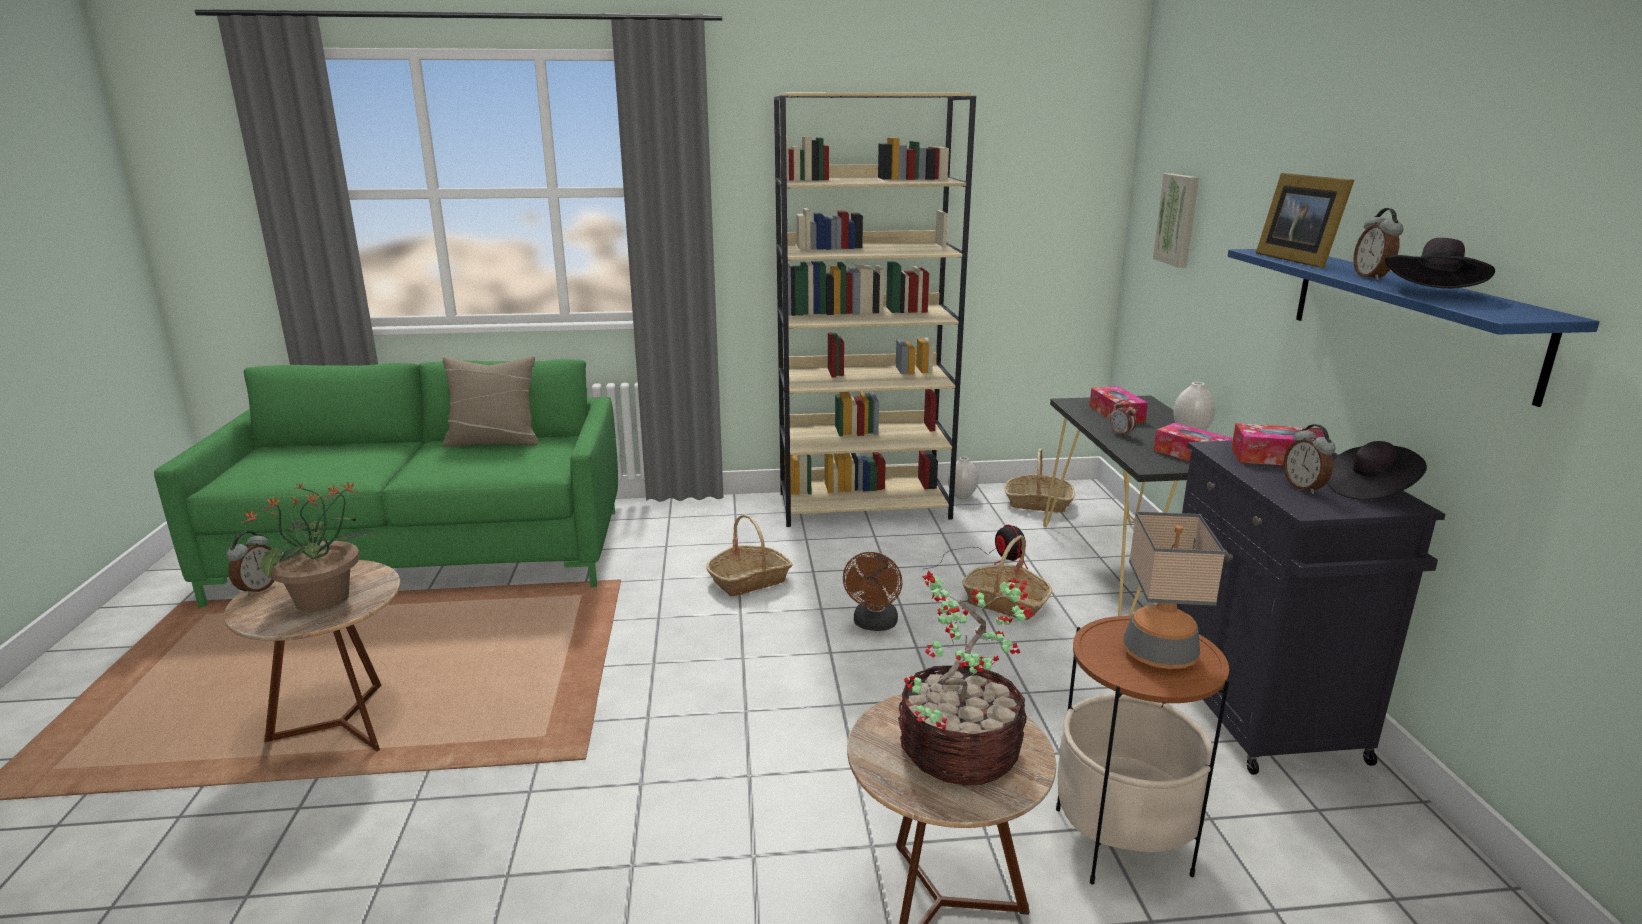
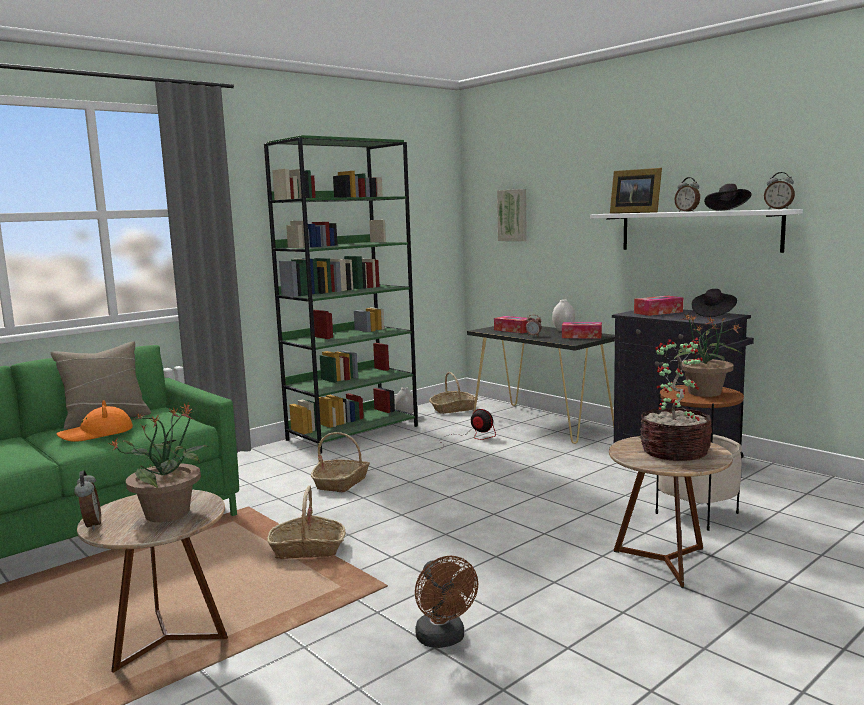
camera: 35 degrees left, 10 degrees down
(452, 461) = (97, 434): none -> orange hat
(865, 505) = (353, 433): beige bookcase -> green bookcase
(874, 625) = (453, 479): brown fan -> brown fan (443, 640)
(1005, 603) = (506, 451): basket -> basket (307, 549)
(1159, 654) = (704, 393): table lamp -> potted plant
(1304, 488) = (690, 317): alarm clock -> alarm clock (778, 209)
(1407, 316) = (698, 231): blue shelf -> white shelf

